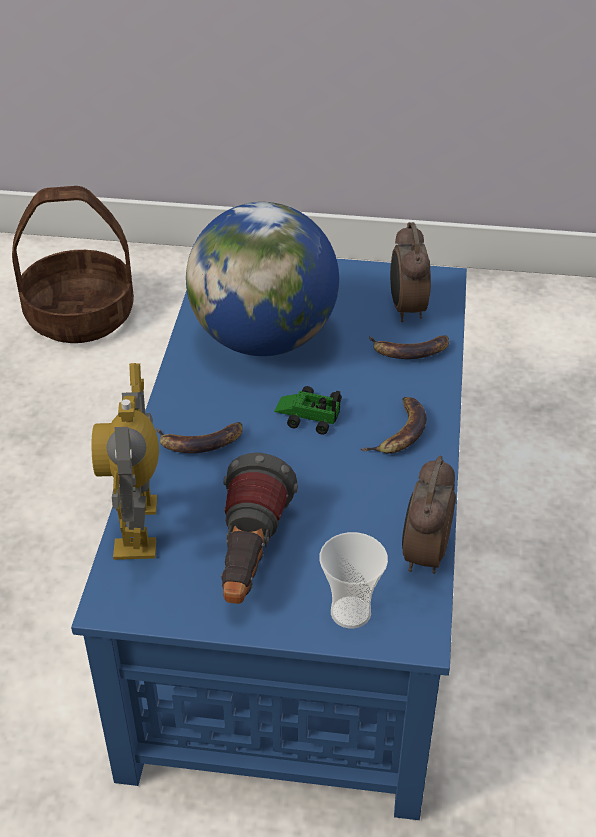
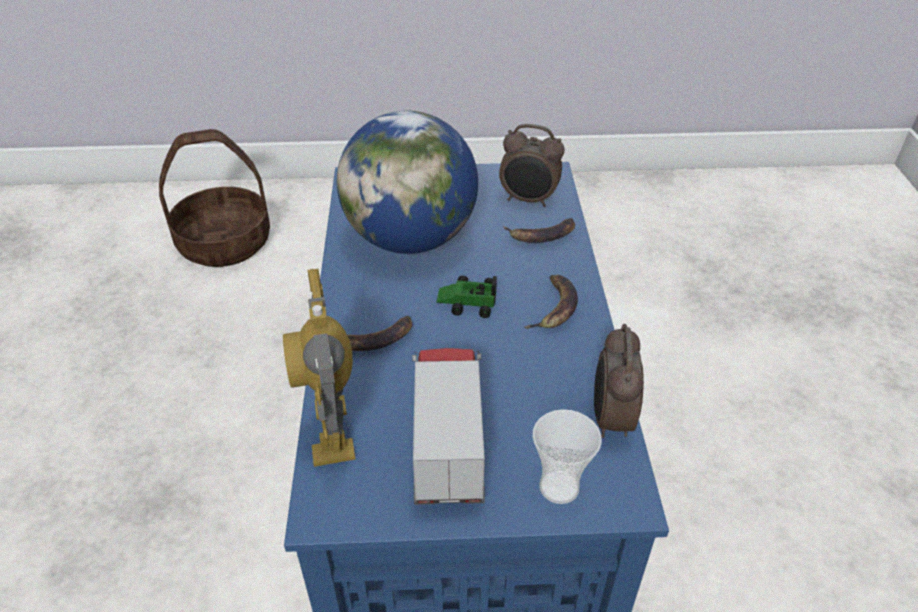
camera: 10 degrees left, 0 degrees up
(250, 558) = (448, 445): flashlight -> toy truck
(406, 309) = (528, 200): alarm clock -> alarm clock turned 60 degrees counterclockwise

